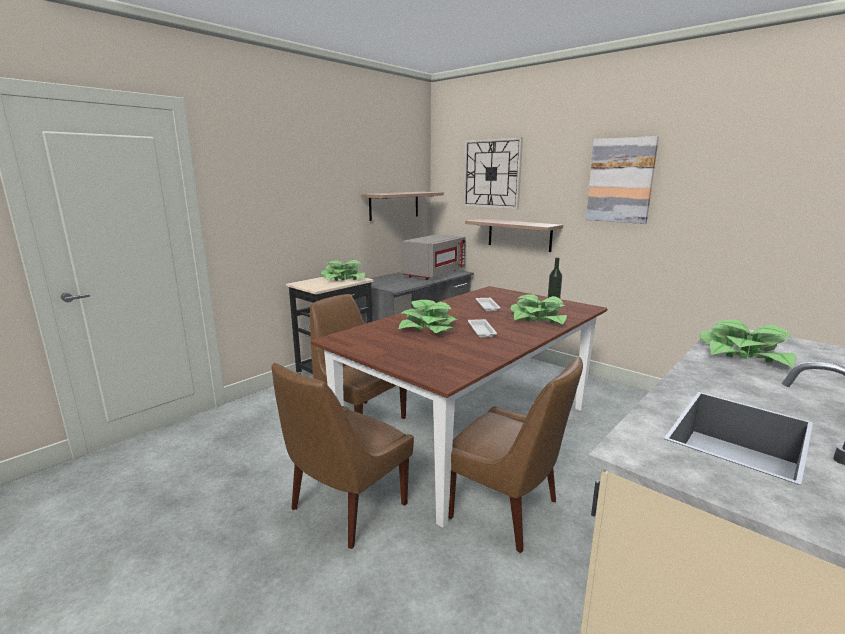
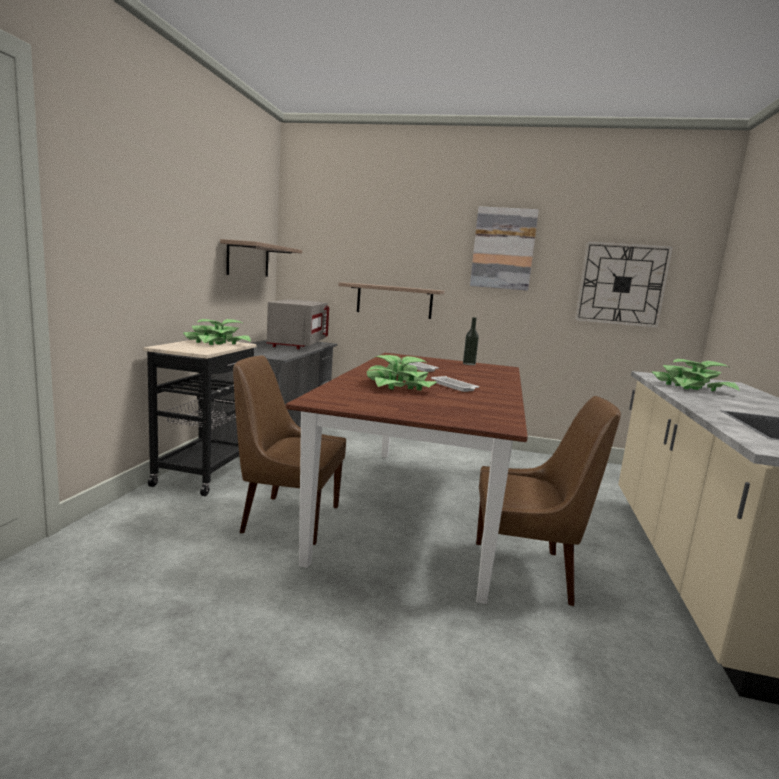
camera: 30 degrees left, 5 degrees down
(345, 508) = (367, 615): brown chair -> none
(492, 173) = (361, 233): wall clock -> wall clock (621, 284)
(537, 319) = (482, 376): potted plant -> none

